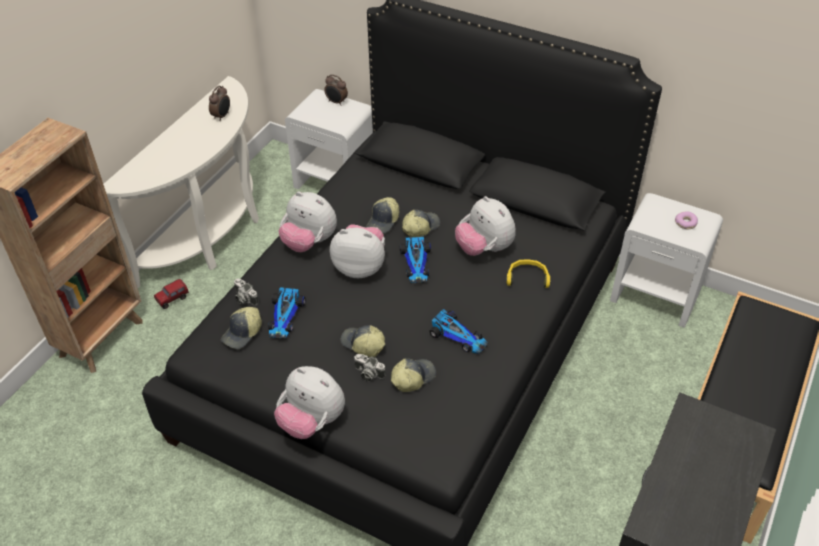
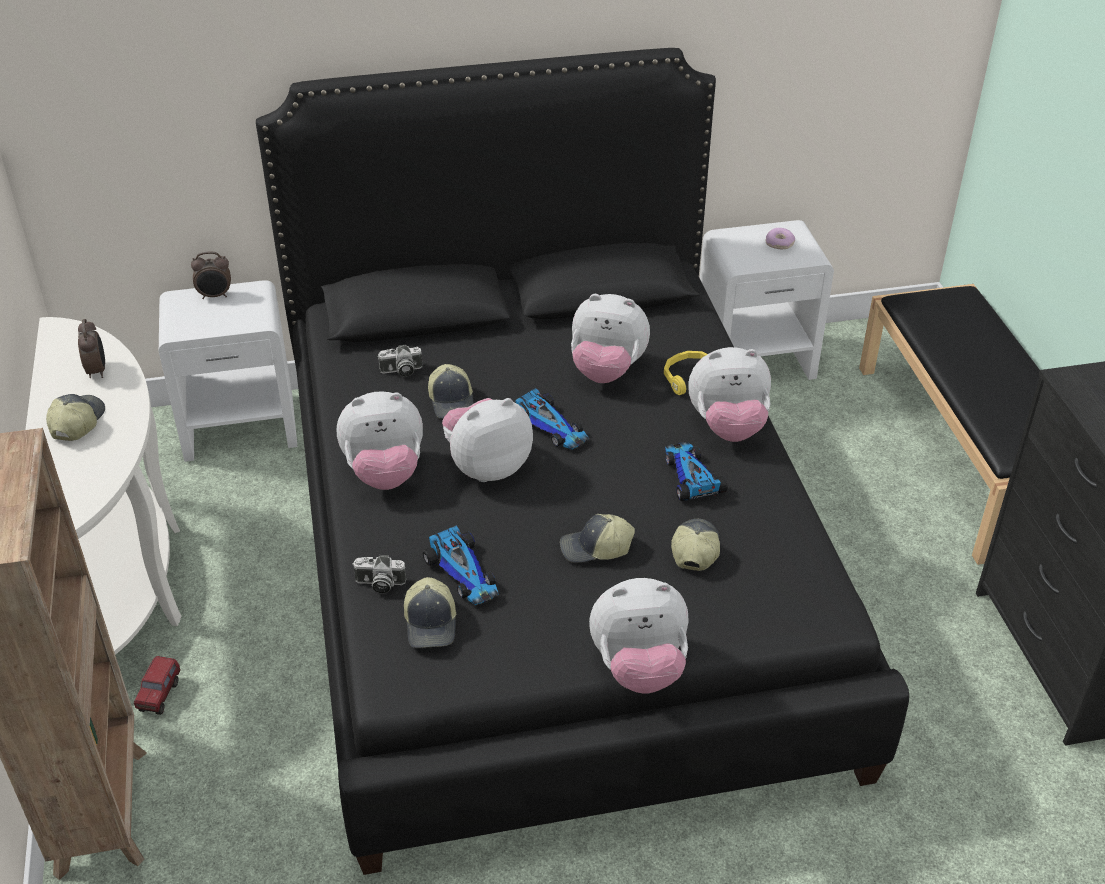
camera: 40 degrees left, 5 degrees down
(368, 374) = (640, 576): camera -> camera (401, 371)
(420, 227) = (504, 386): cap -> cap (76, 422)
(458, 336) = (690, 477): toy car -> toy car turned 105 degrees counterclockwise
(513, 320) = (728, 427): none -> plush toy

